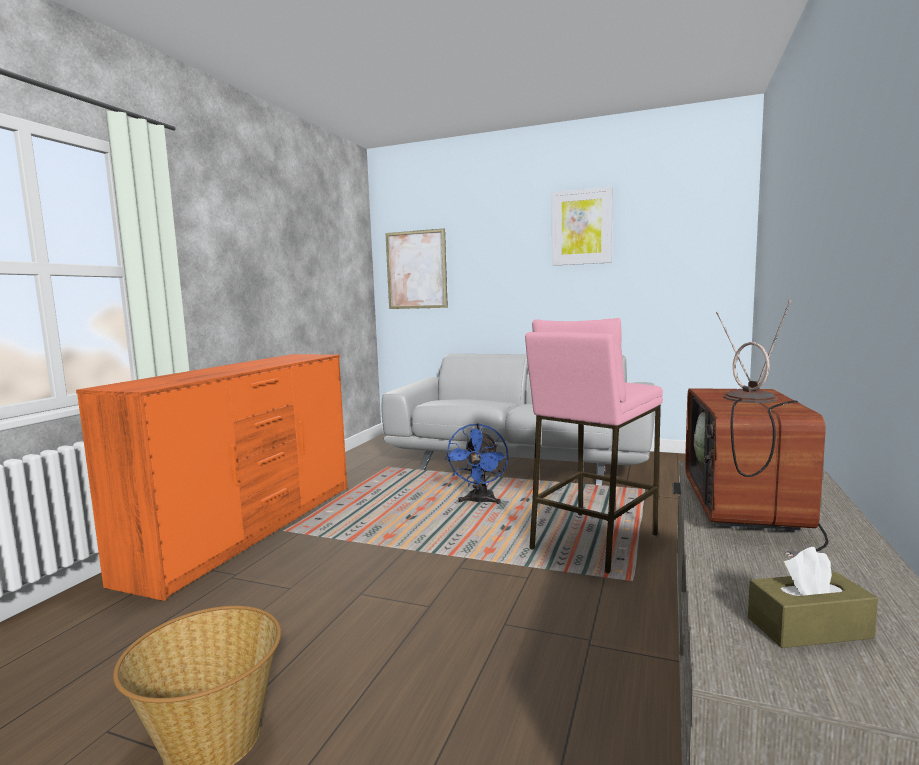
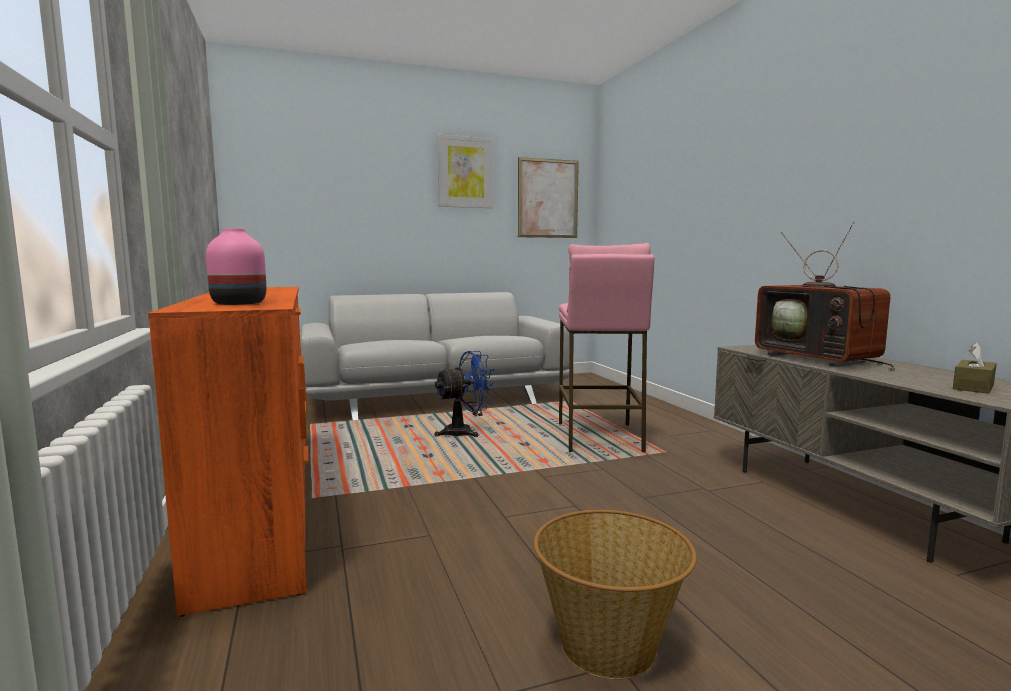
camera: 40 degrees left, 0 degrees up
(160, 381) = (237, 303): none -> pink vase
(416, 270) = (281, 199): picture -> picture (548, 198)
(479, 502) = (465, 432): blue fan -> blue fan turned 90 degrees counterclockwise

